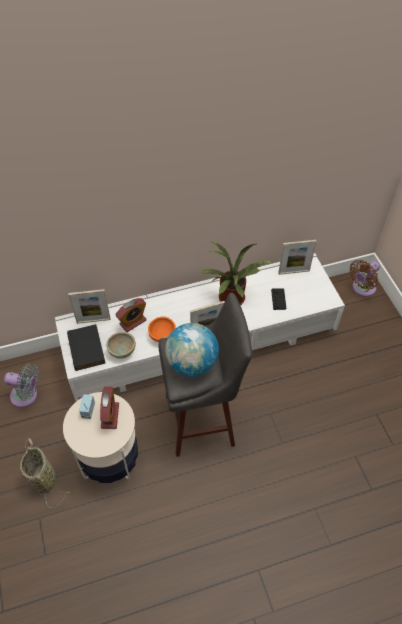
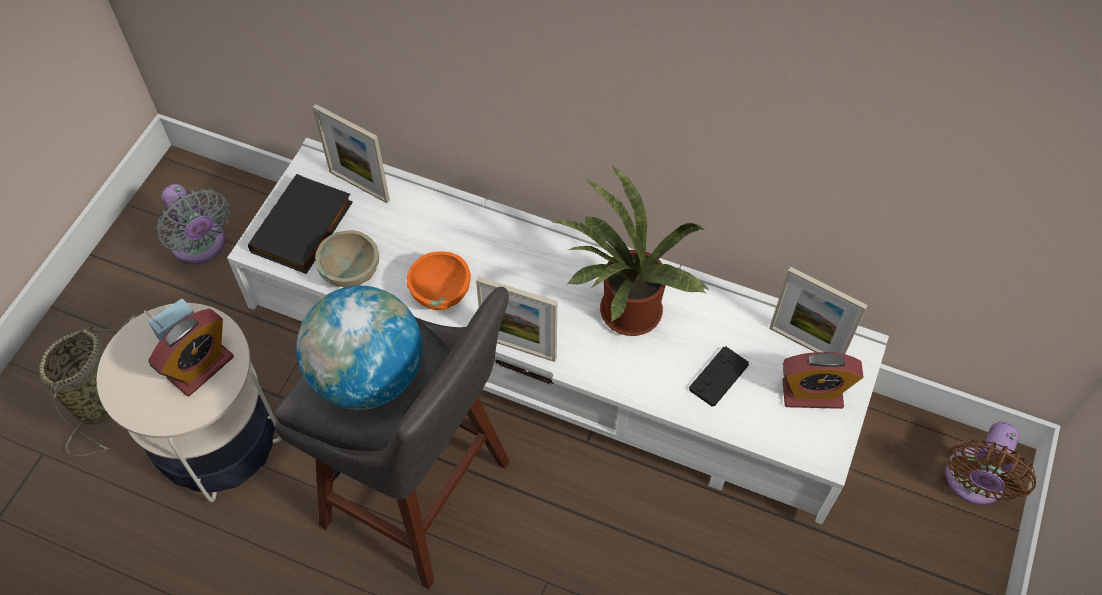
camera: 40 degrees right, 5 degrees up
(133, 322) = (418, 233): alarm clock -> alarm clock (812, 394)
(362, 288) = (973, 482): brown fan -> brown fan turned 60 degrees counterclockwise

